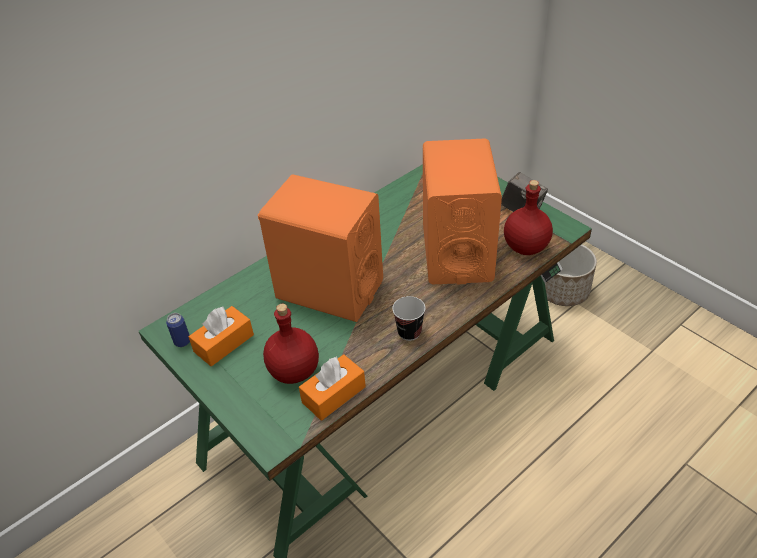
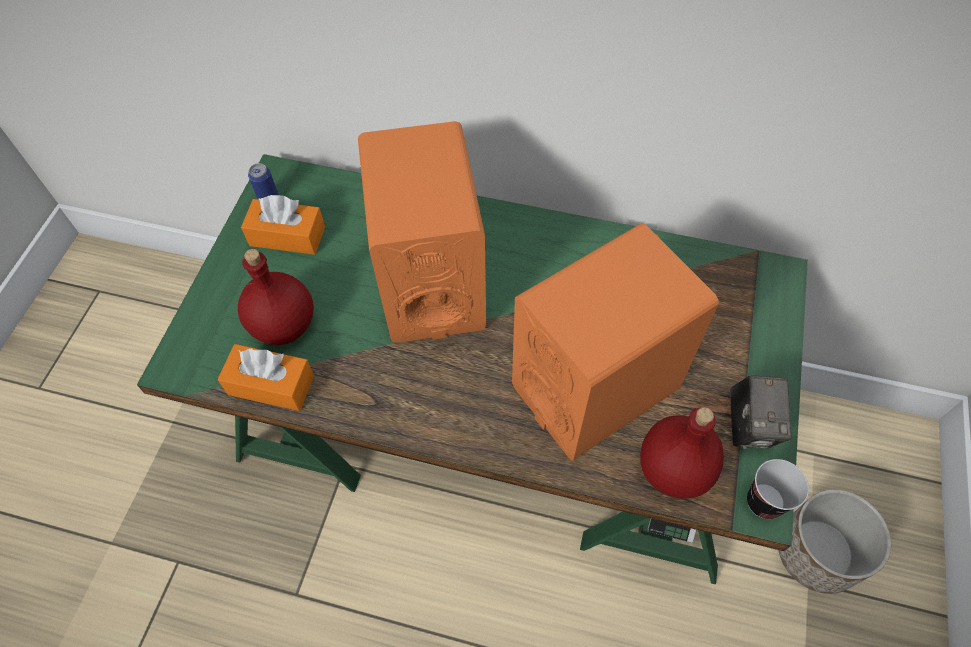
camera: 55 degrees right, 15 degrees up
(409, 332) = (414, 409): cup -> cup (764, 502)

